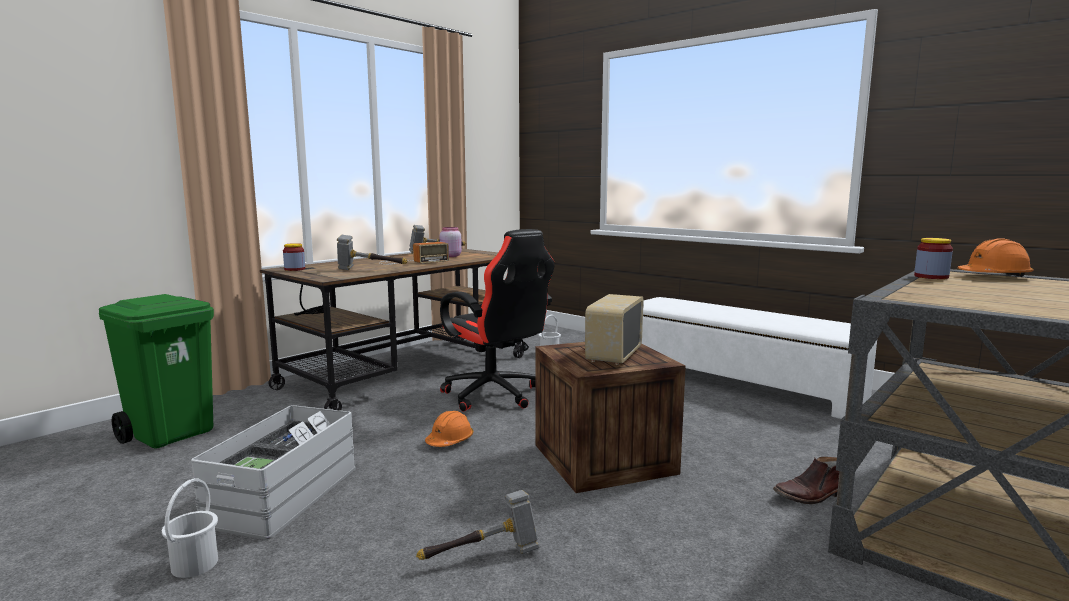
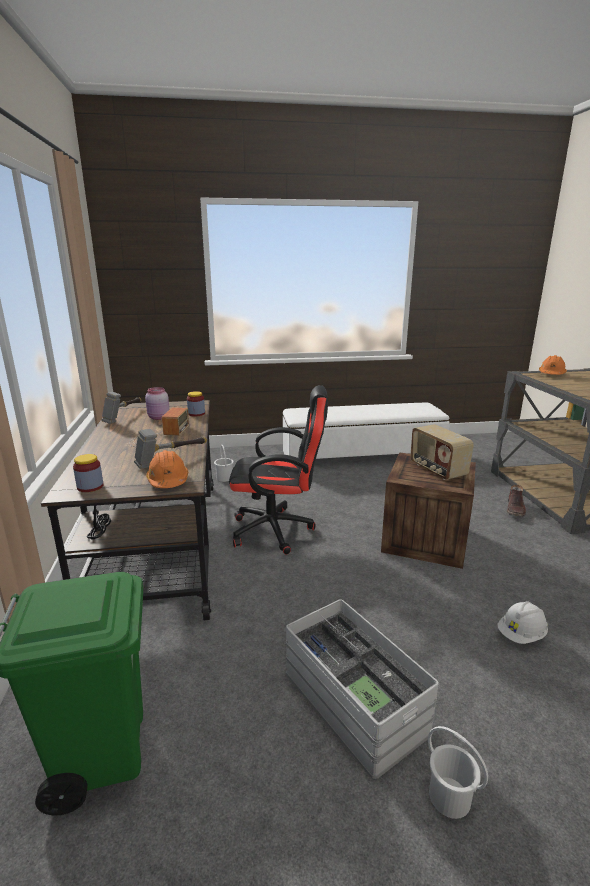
camera: 50 degrees left, 10 degrees up
(450, 441) = (336, 580): orange hard hat -> orange hard hat (168, 480)
(483, 557) = (521, 635): hammer -> white hard hat
(931, 277) = (545, 380): jar -> jar (196, 414)

